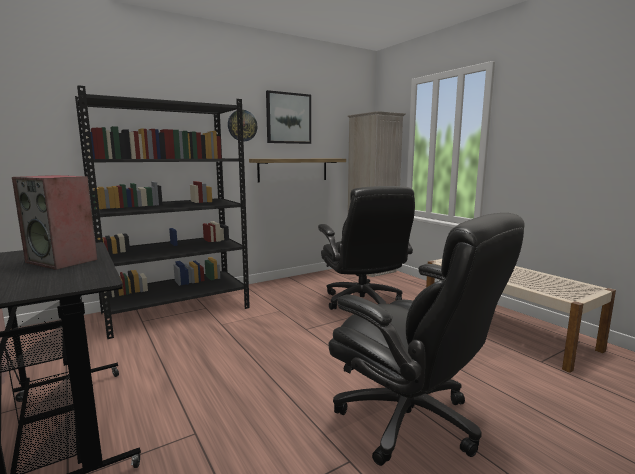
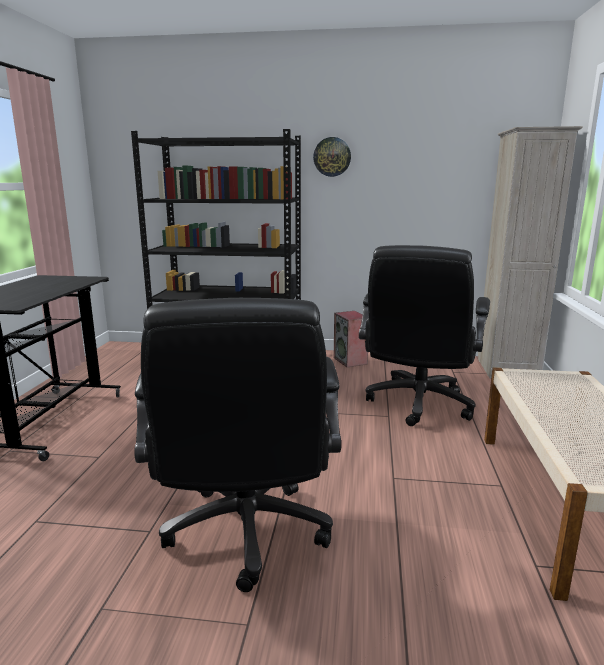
camera: 40 degrees right, 5 degrees up
(63, 261) = (46, 287): speaker -> speaker (350, 361)
(288, 118) = (398, 144): picture -> none
(293, 169) = (400, 213): shelf -> none

